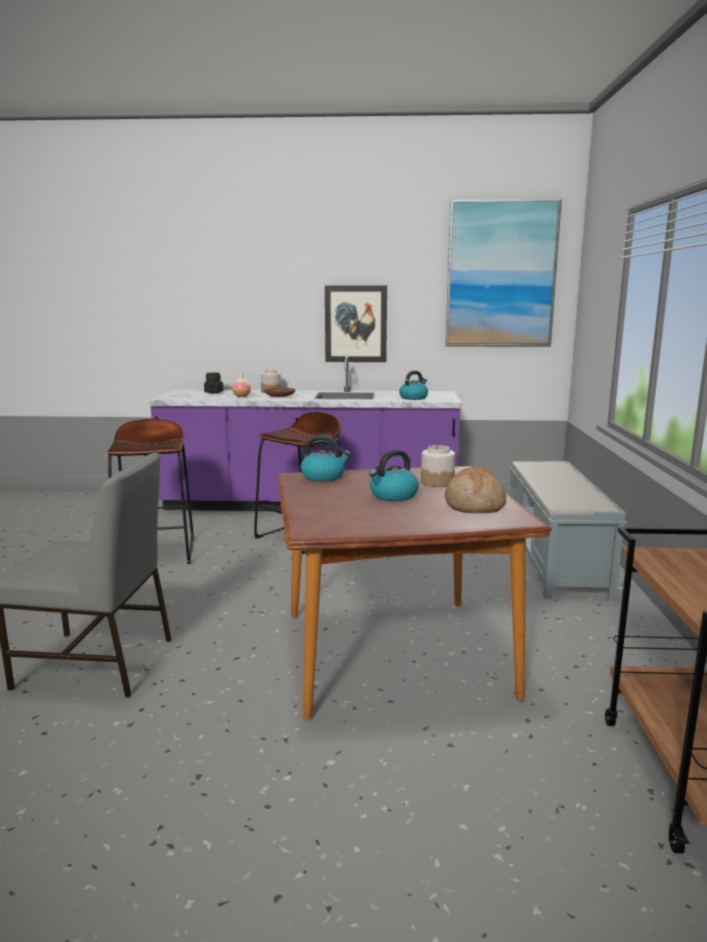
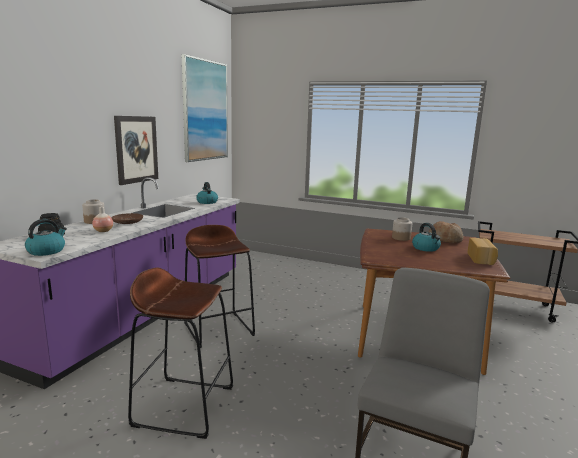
camera: 70 degrees left, 0 degrees up
(324, 477) = (379, 254): kettle -> kettle (47, 251)
(372, 525) = (481, 259): none -> bread
(555, 560) = (321, 273): grey bench -> none

